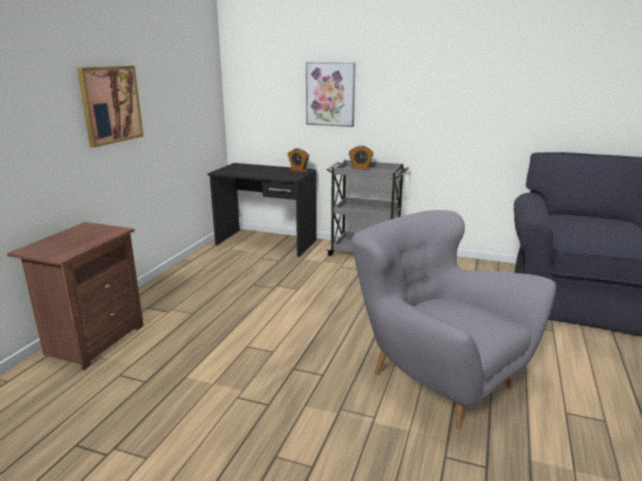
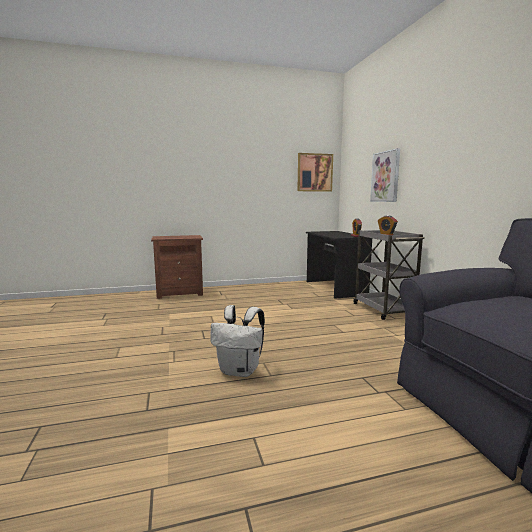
camera: 55 degrees right, 10 degrees down
(111, 104) = (232, 179): picture -> picture (314, 172)
(437, 378) = (240, 371): grey armchair -> white backpack

